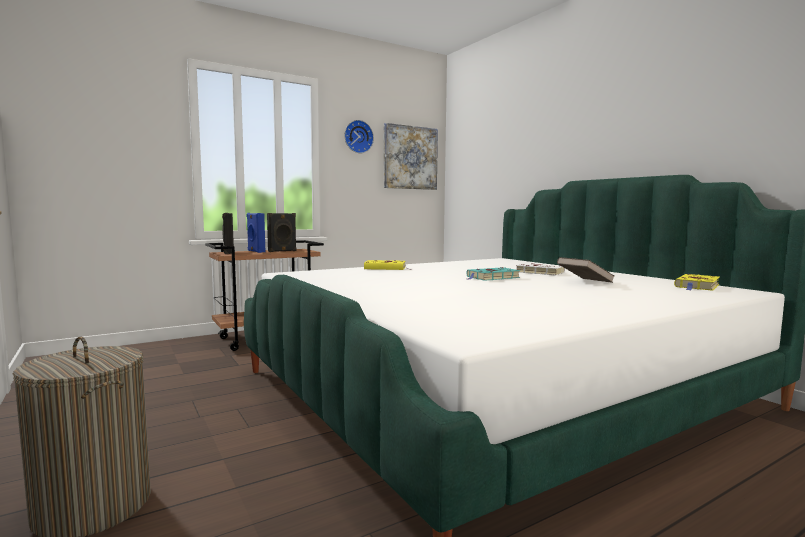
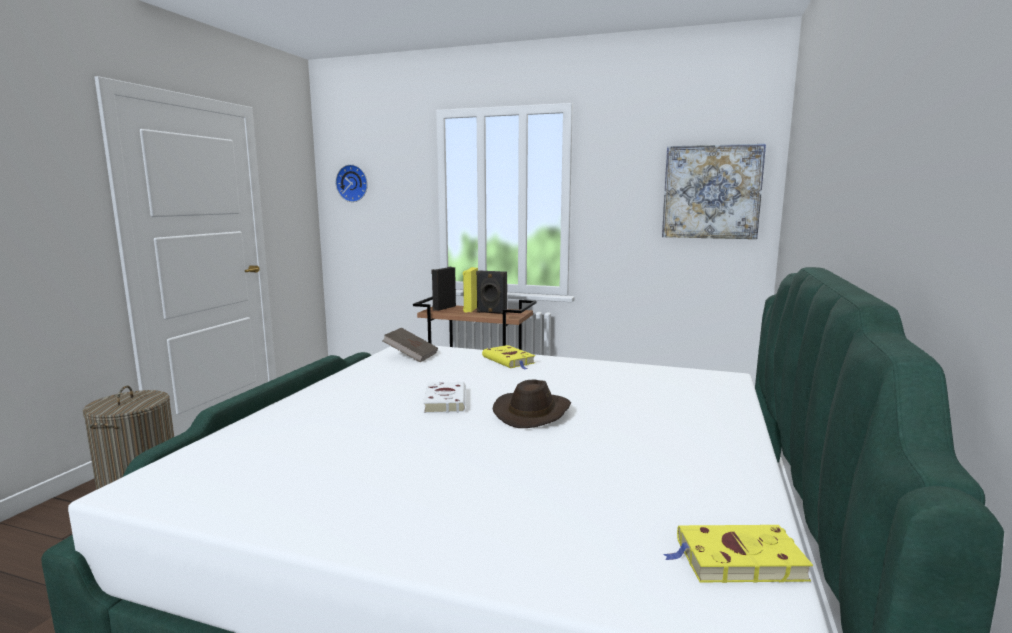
camera: 50 degrees right, 5 degrees up
(255, 251) = (470, 309): blue speaker -> yellow speaker
(358, 137) = (625, 170): wall clock -> wall clock (353, 183)
(492, 277) = (532, 412): turquoise book -> brown hat
(538, 272) = (637, 422): white book -> white book (445, 401)
(584, 282) = (599, 465): brown book -> brown book (411, 356)

